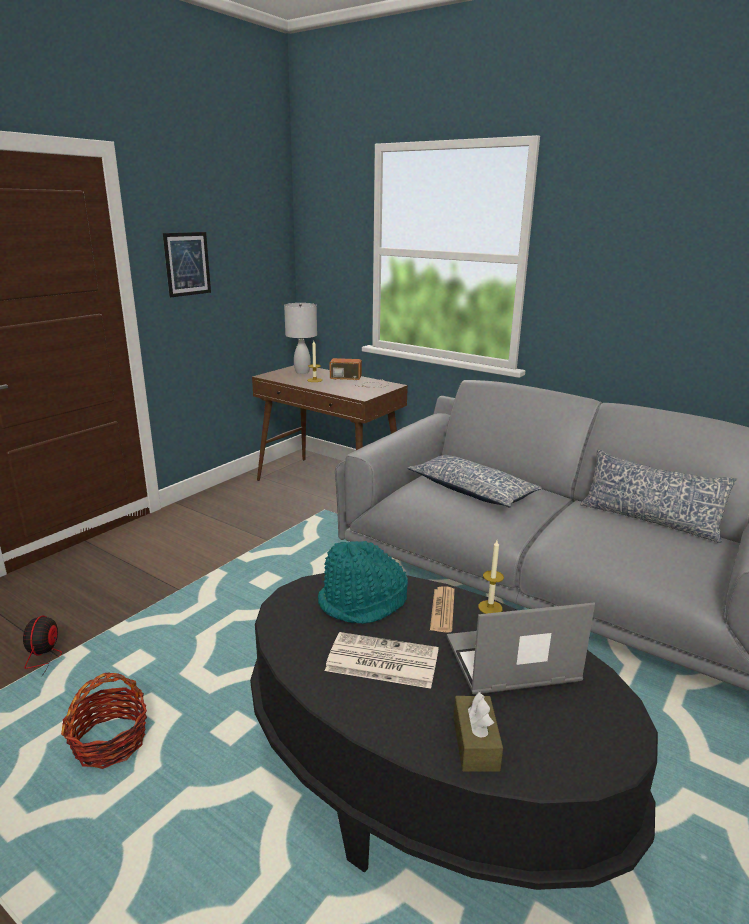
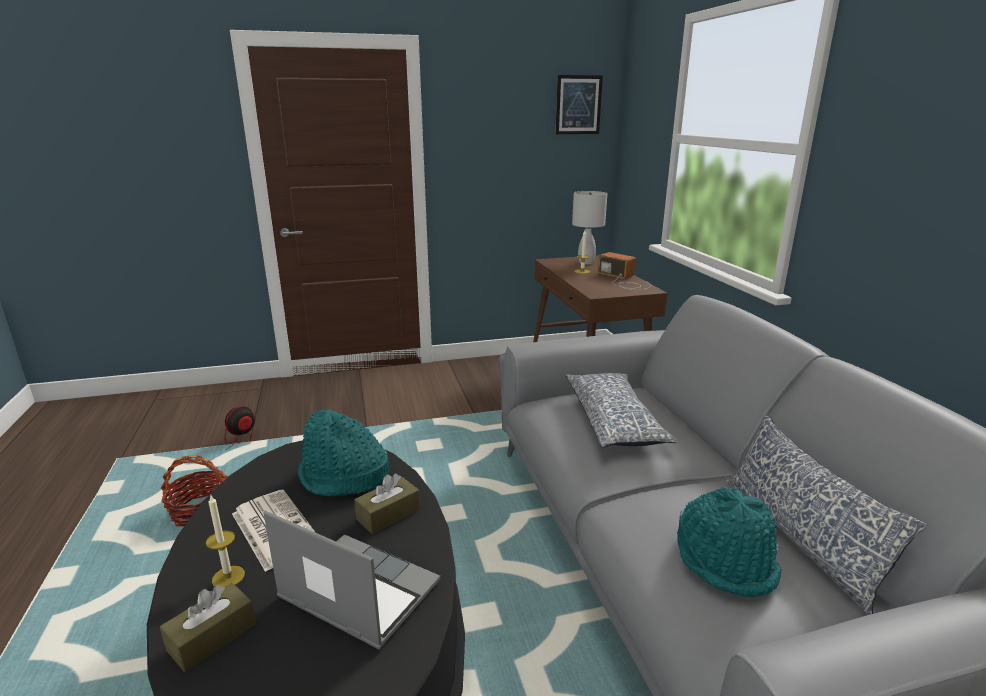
camera: 40 degrees right, 0 degrees up
(187, 264) = (484, 146): picture -> picture (578, 105)
(442, 610) = (388, 514): newspaper -> brown tissue box
(490, 607) = (430, 534): candle -> candle (228, 577)
(644, 544) = (726, 560): none -> turquoise hat

